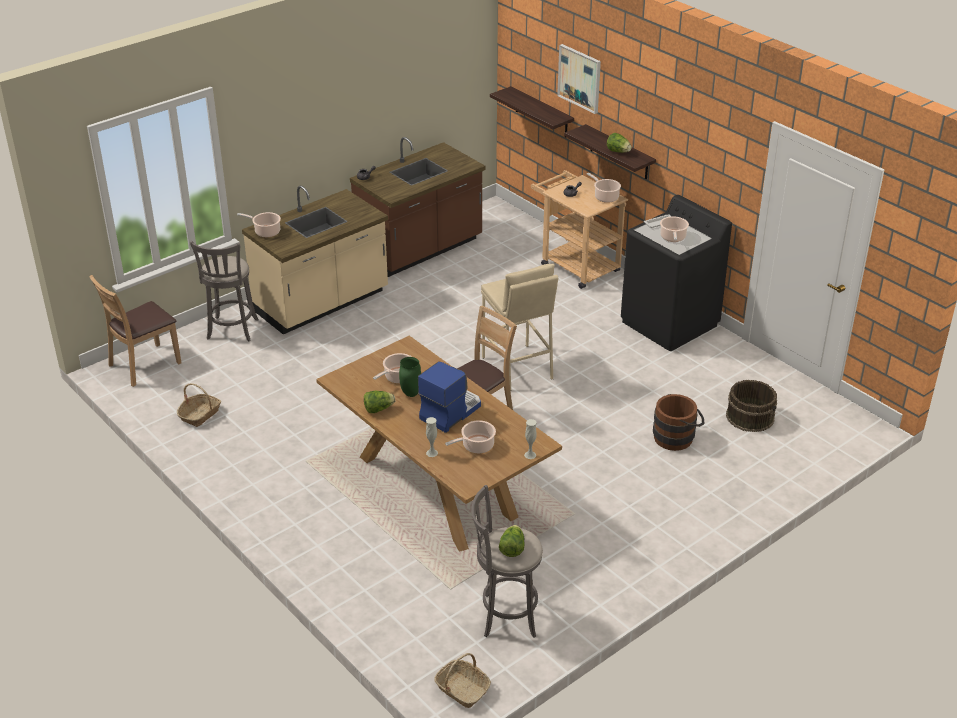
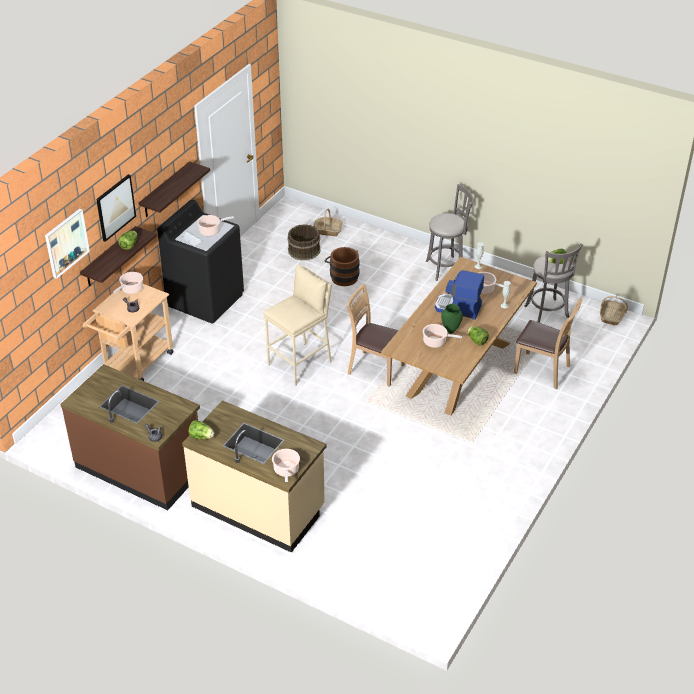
camera: 110 degrees left, 5 degrees up
(144, 365) = (411, 596): brown chair -> brown chair (542, 370)
(200, 415) = (455, 526): basket -> basket (327, 230)
(232, 331) = (330, 554): grey stool -> grey stool (447, 268)
(346, 198) = (201, 436): none -> lettuce
(541, 113) = (41, 314): shelf -> shelf (165, 190)
(638, 110) = (115, 207): none -> picture

